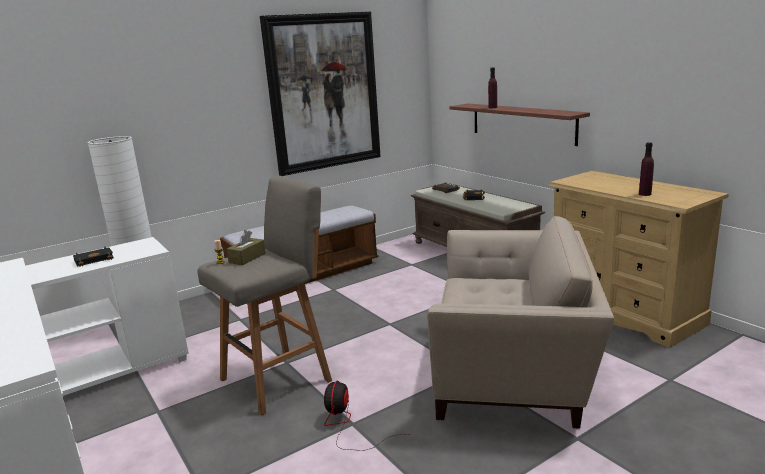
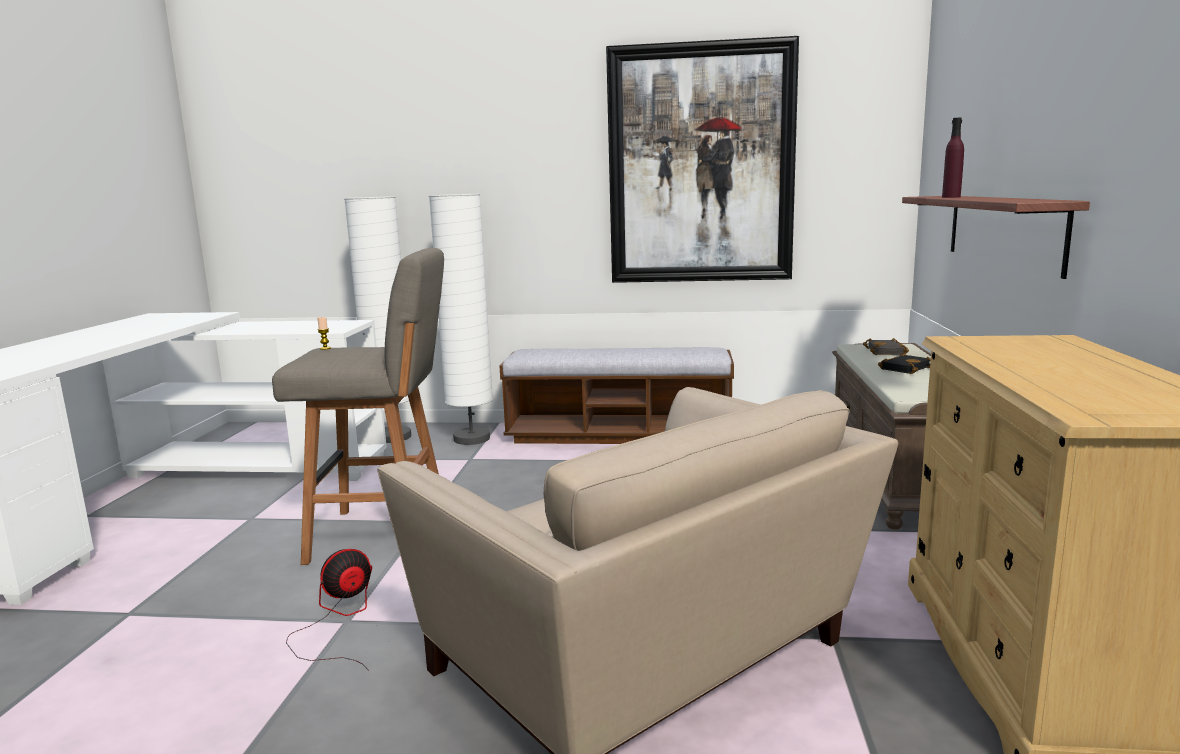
camera: 40 degrees right, 5 degrees down
(95, 259) = (284, 327): black book -> none
(214, 307) = (472, 439): none -> white floor lamp
(247, 258) = (353, 350): brown tissue box -> none
(645, 194) = (1056, 384): purple bottle -> none

